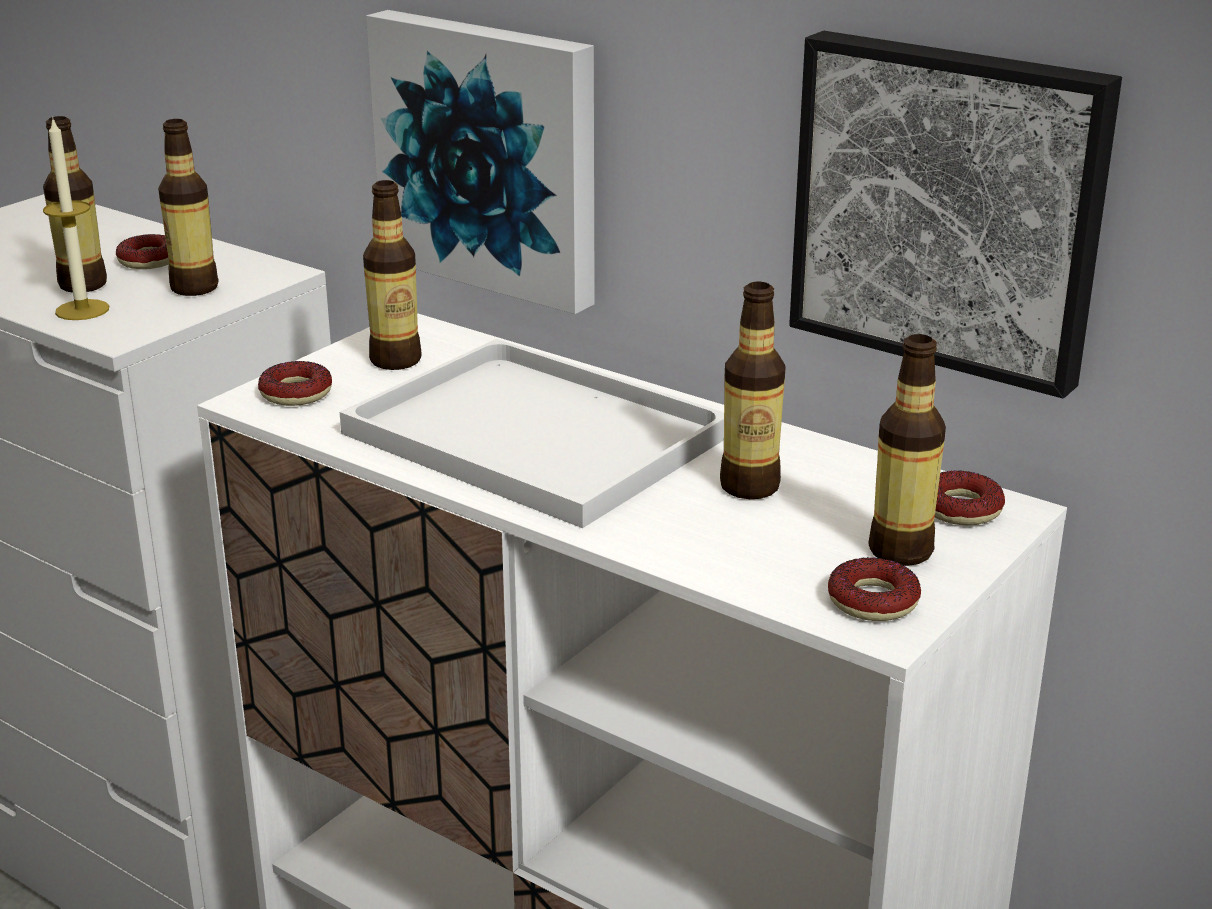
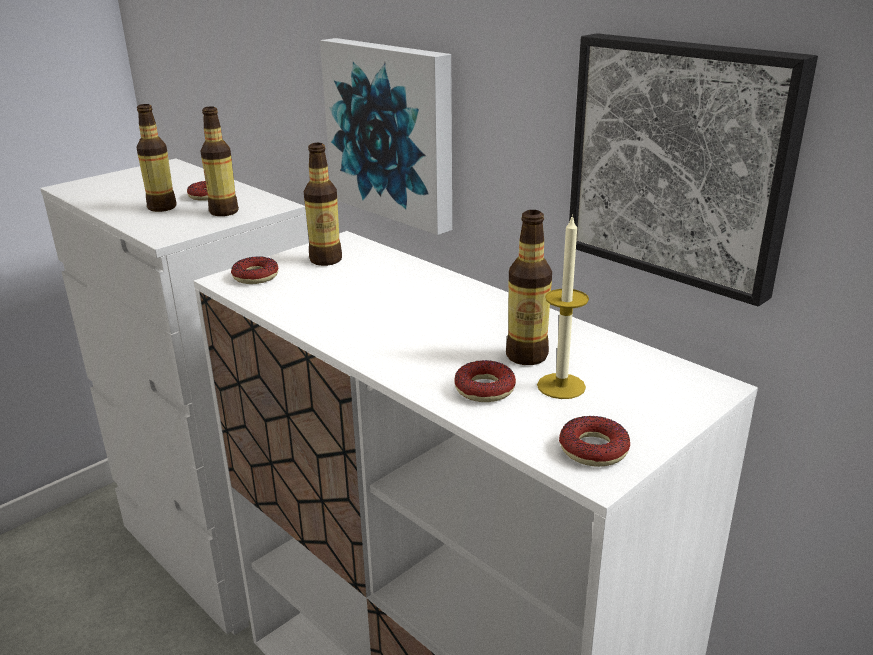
camera: 10 degrees right, 0 degrees up
(82, 310) = (153, 221): candle -> candle (561, 386)
(527, 434) = (389, 311): white tray -> none
(900, 551) = (623, 411): bottle -> none
(960, 509) = (676, 383): donut -> donut (484, 389)

